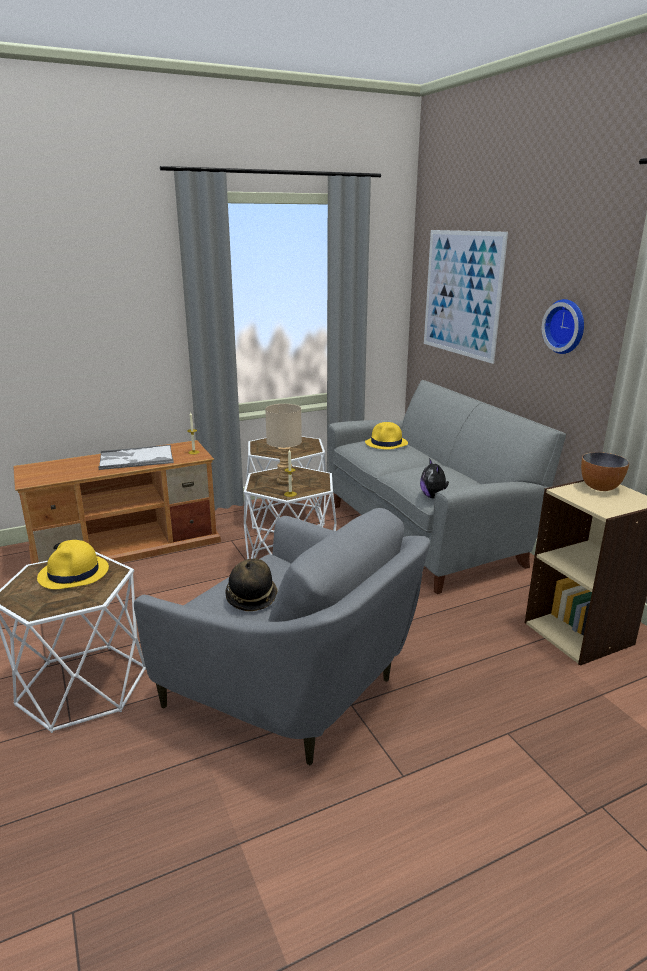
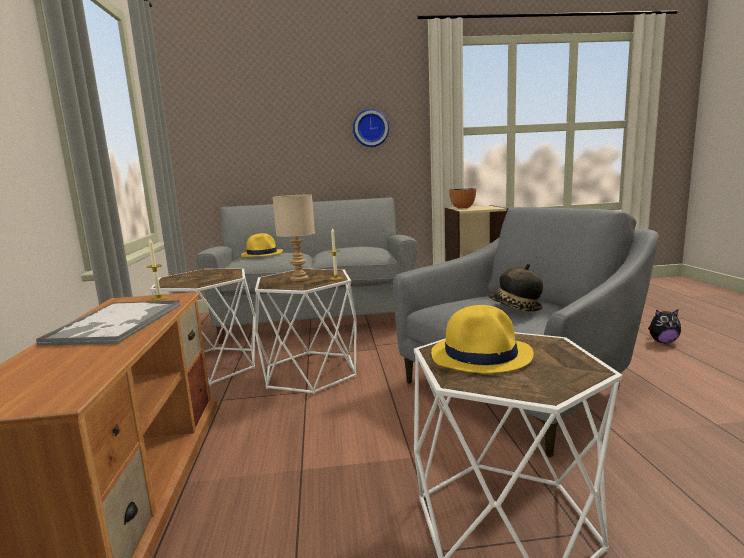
camera: 70 degrees left, 10 degrees down
(433, 497) = (383, 254): plush toy -> plush toy (662, 342)
(461, 294) = (249, 122): picture -> none

